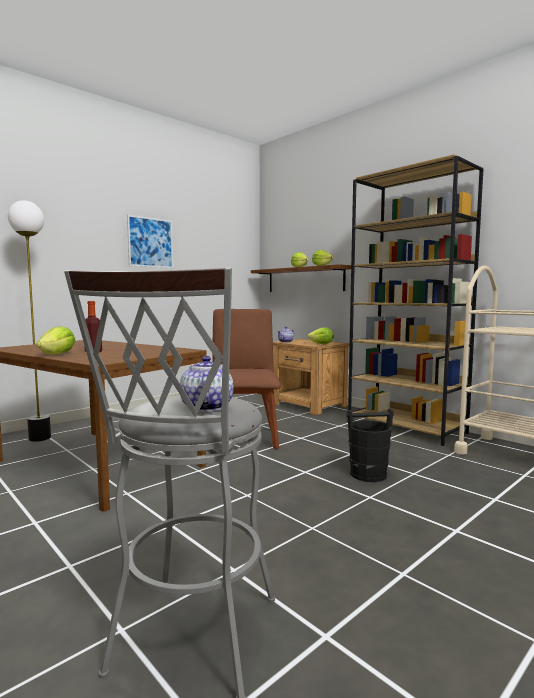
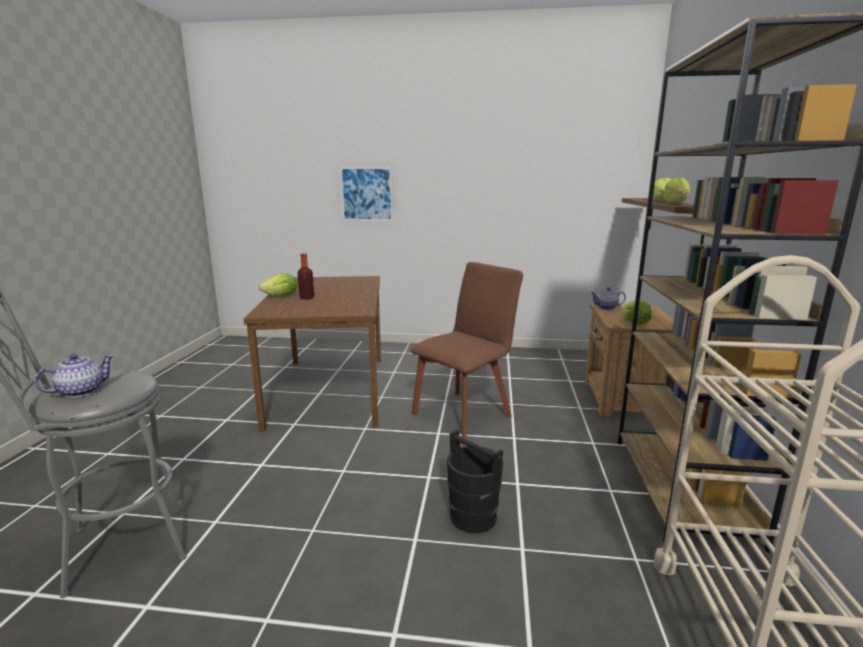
camera: 50 degrees right, 10 degrees up
(40, 438) = (346, 352): floor lamp -> none
(150, 242) = (479, 170): picture -> picture (367, 194)

